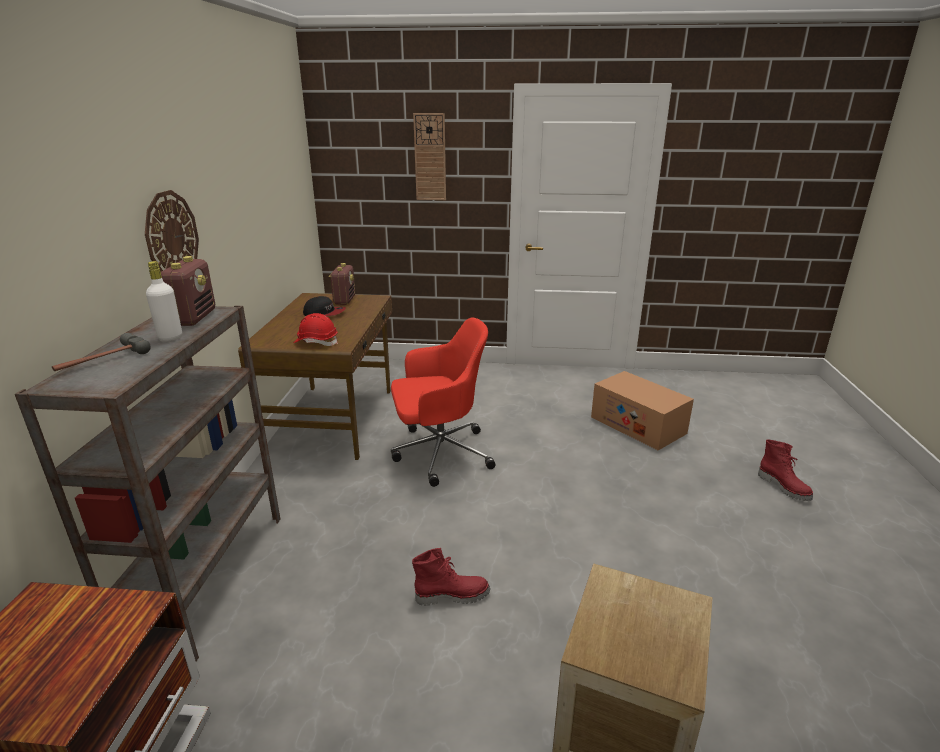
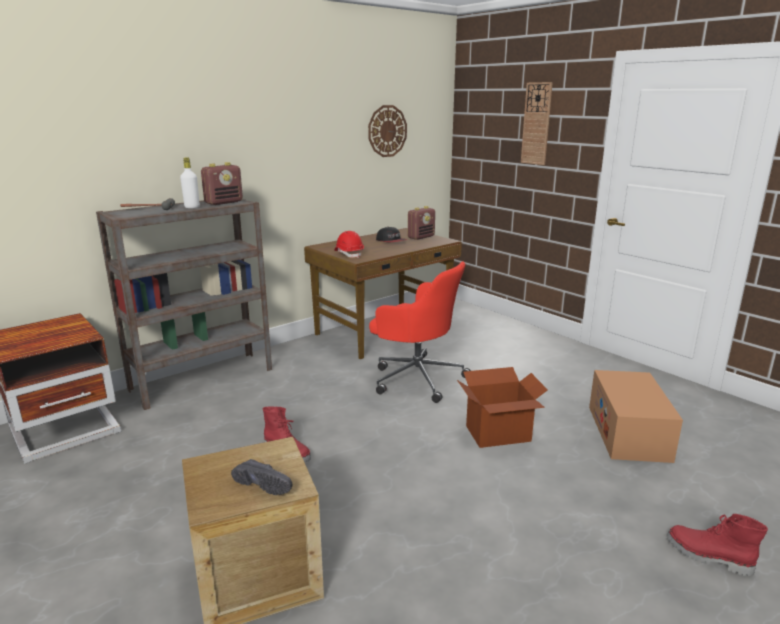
camera: 45 degrees right, 5 degrees down
(171, 236) = (252, 154): wall clock -> wall clock (387, 131)
(574, 471) = (498, 434): none -> cardboard box
(668, 621) = (266, 484): none -> black shoe
(784, 487) = (708, 557): red boot -> red boot turned 105 degrees clockwise

